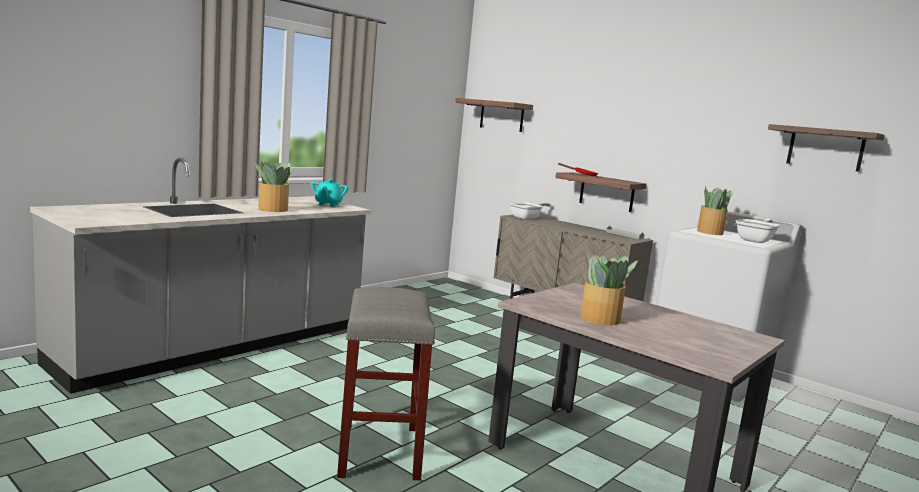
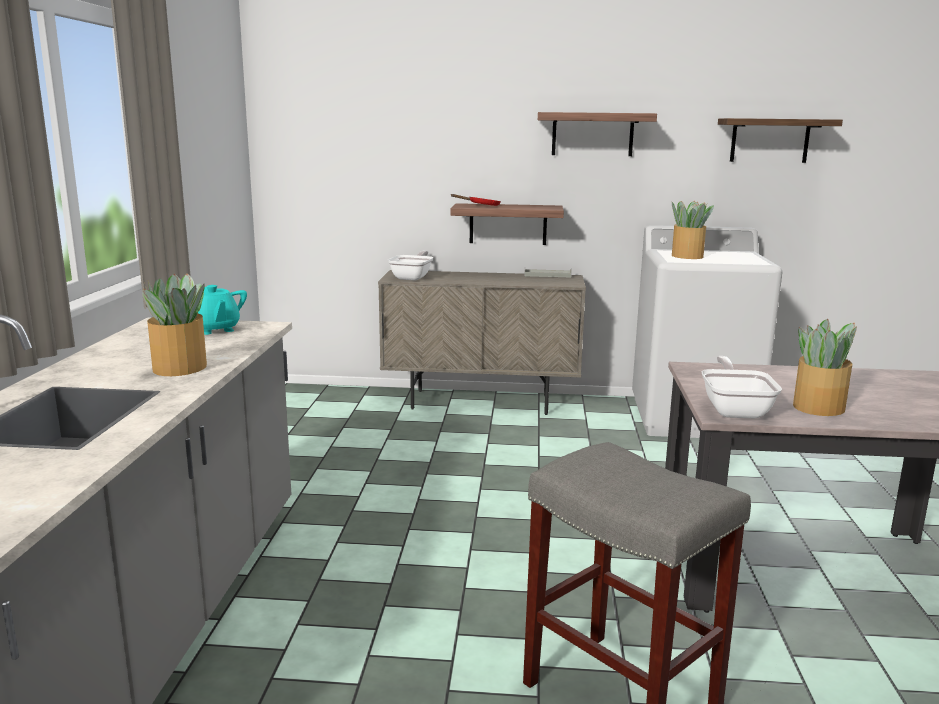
camera: 35 degrees left, 5 degrees up
(502, 116) = (322, 133): shelf -> shelf (592, 134)
(756, 240) = (739, 257): frying pan -> frying pan (735, 409)

